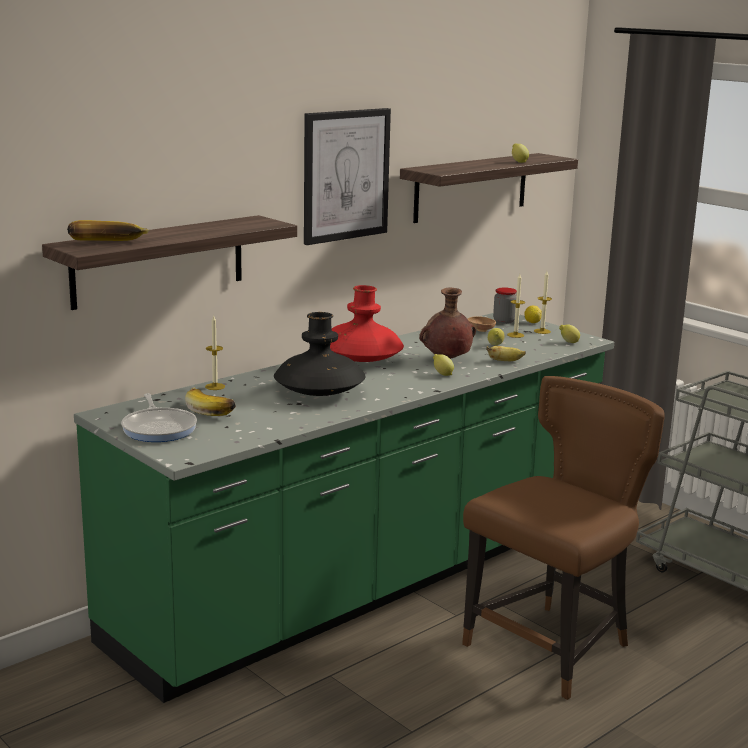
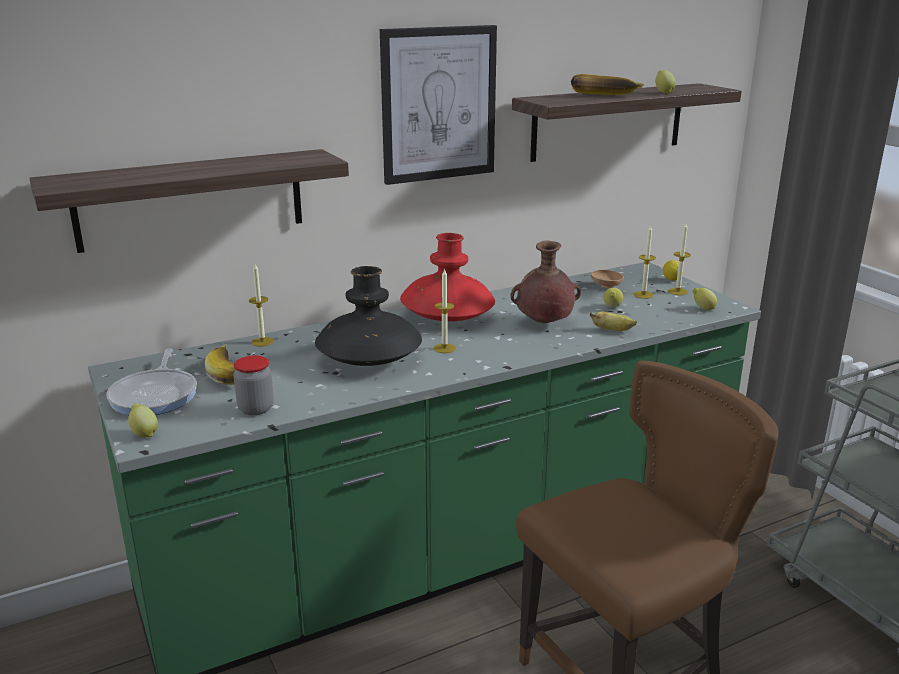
camera: 15 degrees right, 5 degrees up
(107, 244) = (97, 179): banana -> banana (604, 96)
(376, 381) = (444, 348): none -> candle
(442, 374) = (527, 344): lemon -> lemon (144, 433)
(504, 321) = (639, 275): jar -> jar (256, 409)

